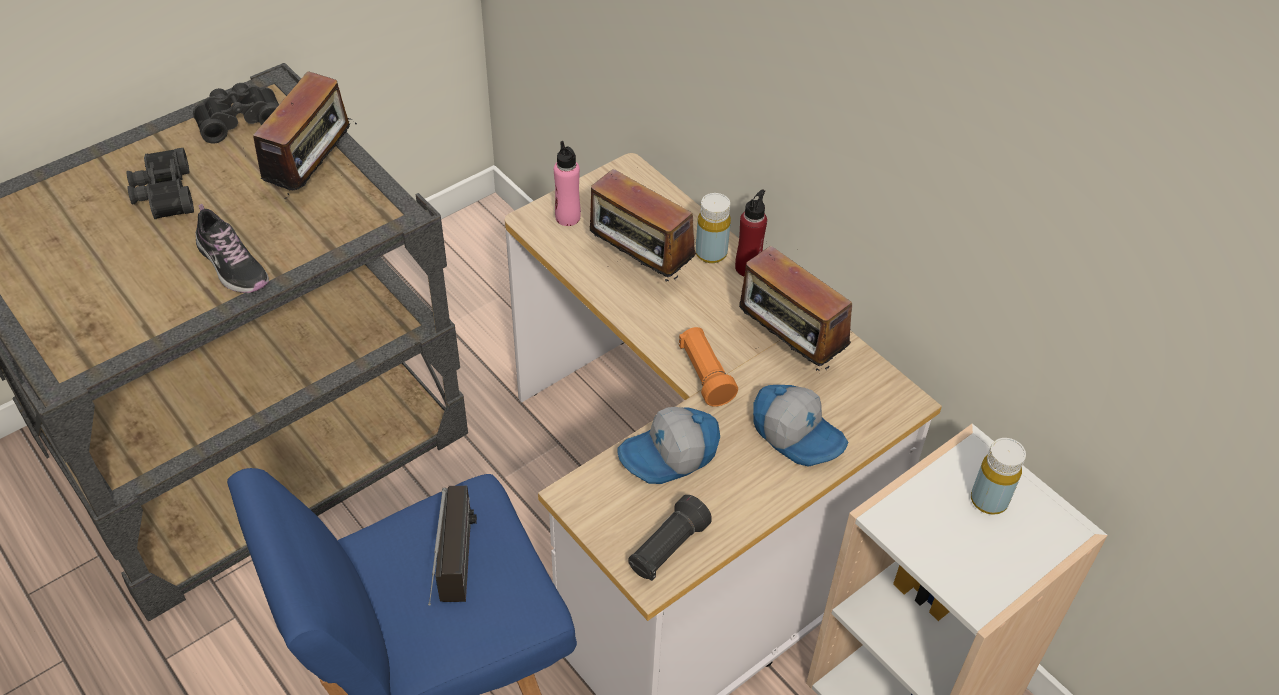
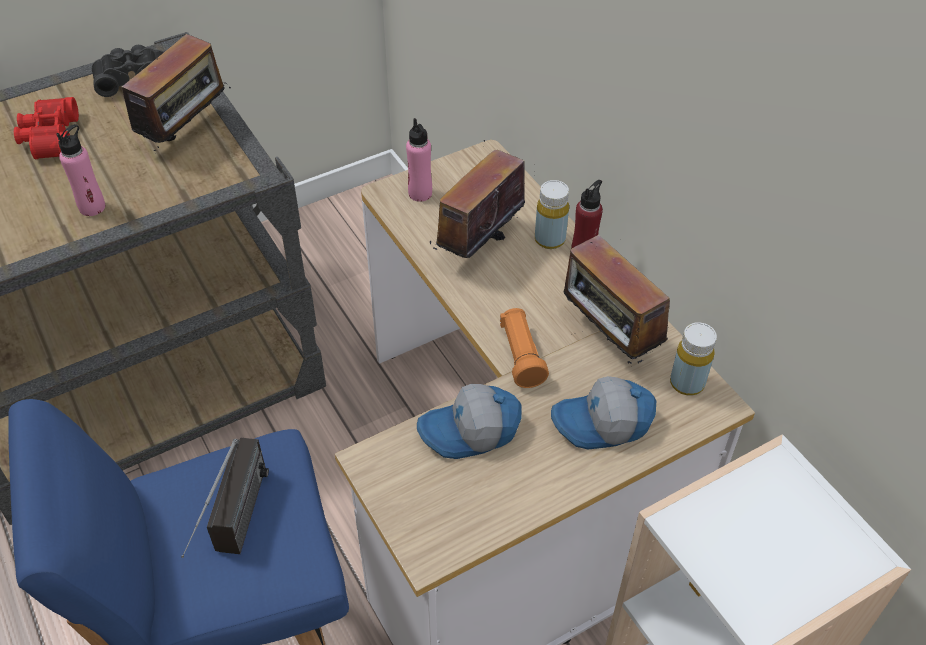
camera: 10 degrees right, 0 degrees up
(162, 194) = (49, 138): black binoculars -> red binoculars
(232, 265) = (92, 207): shoe -> pink bottle
(639, 267) = (478, 246): radio -> radio turned 75 degrees clockwise
(667, 549) = (449, 526): black flashlight -> none
(798, 433) = (603, 424): cap -> cap turned 120 degrees clockwise
(989, 500) = (788, 516): yellow bottle -> yellow bottle (687, 383)

